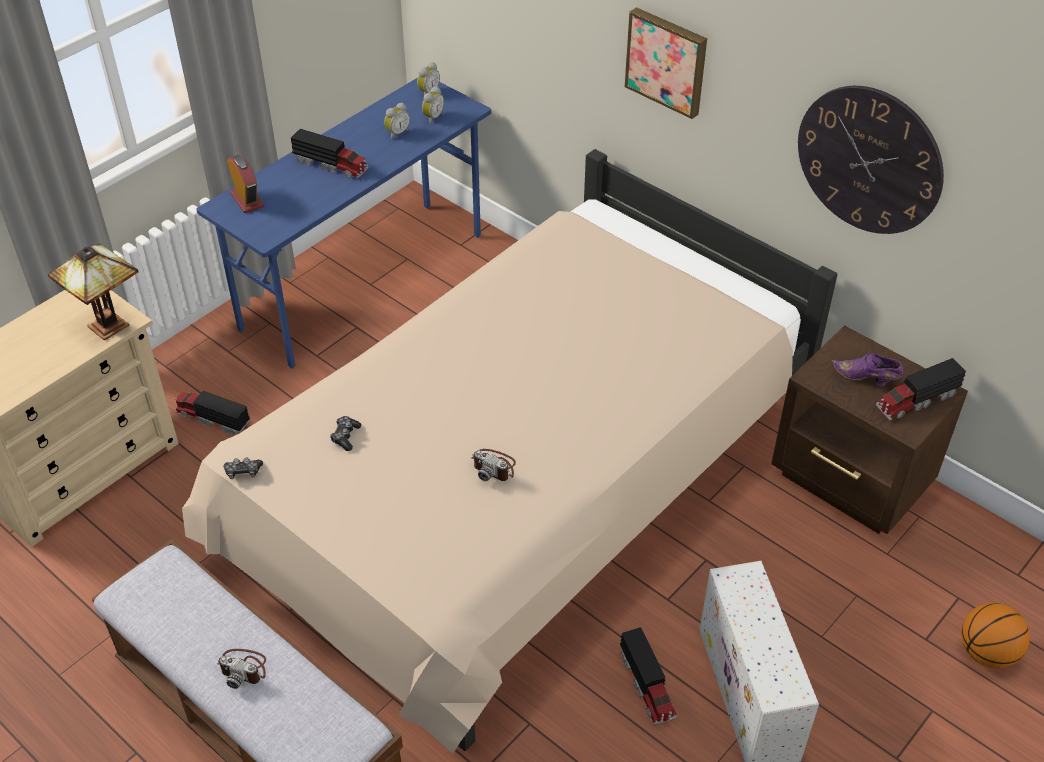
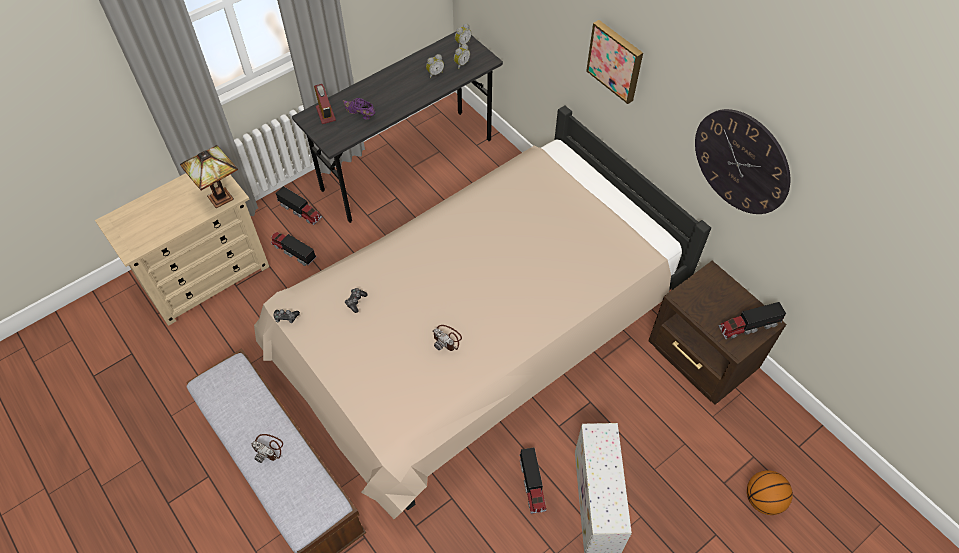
camera: 10 degrees right, 10 degrees up
(331, 165) = (386, 93): toy truck -> toy truck (300, 211)
(364, 281) = (408, 164): blue desk -> grey desk
(866, 379) = (717, 304): purple shoe -> purple shoe (360, 114)

